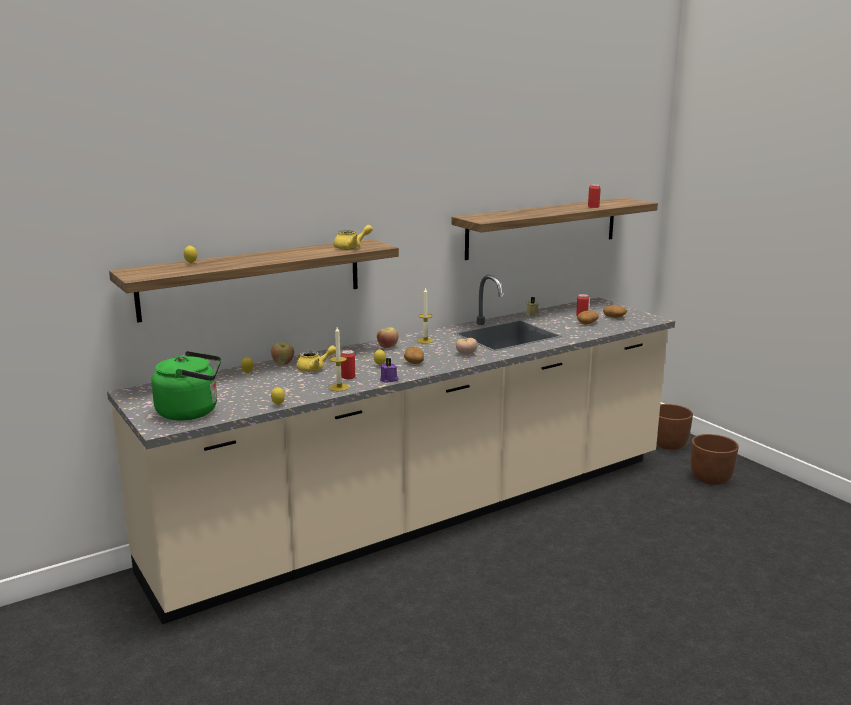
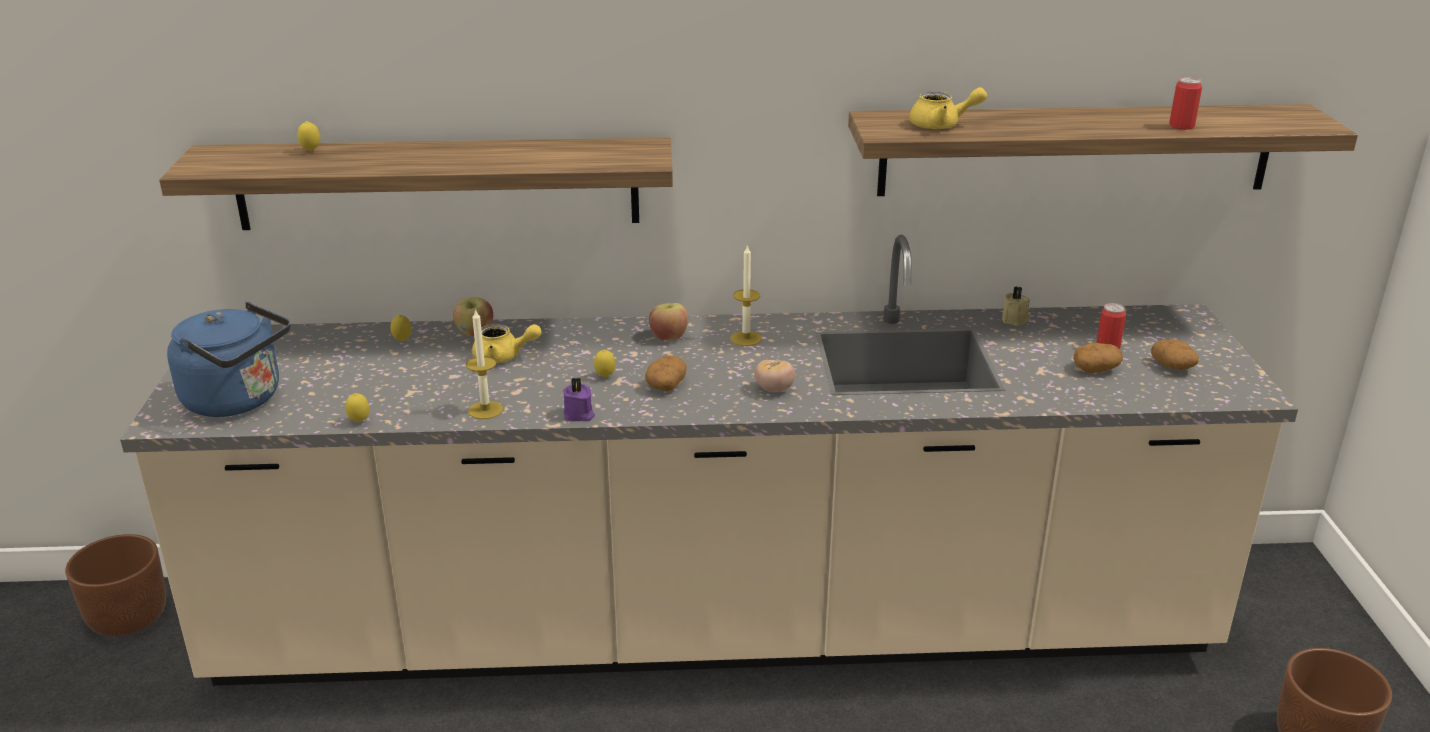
camera: 30 degrees right, 10 degrees up
(192, 412) = (238, 400): green kettle -> blue kettle
(348, 377) = (527, 390): can -> none
(351, 247) = (596, 156): yellow teapot -> yellow teapot (942, 125)
(668, 444) = (1298, 629): brown planter -> brown planter (129, 617)

